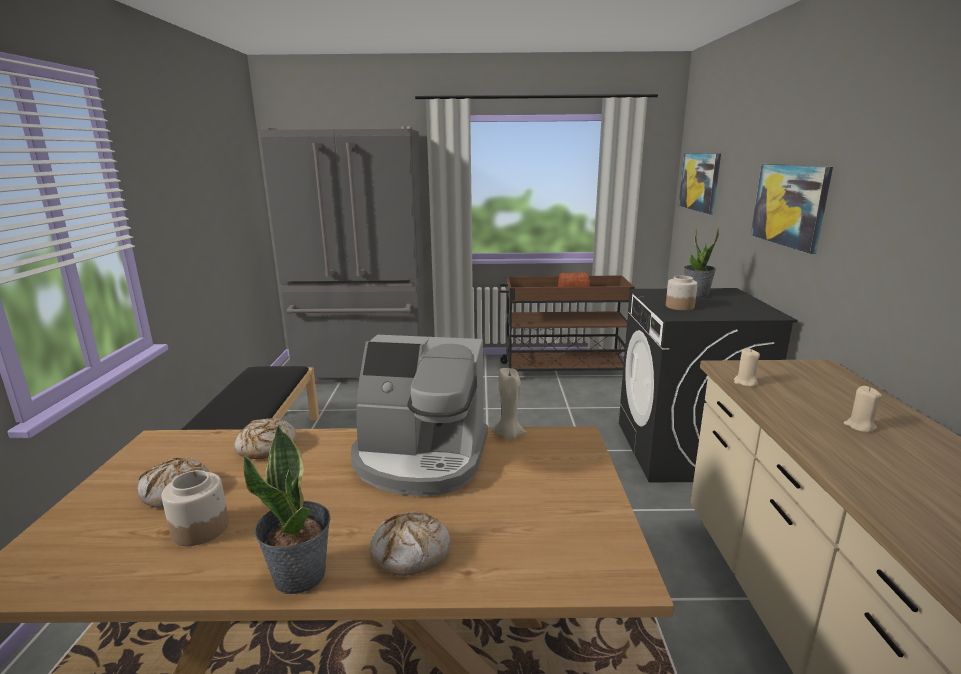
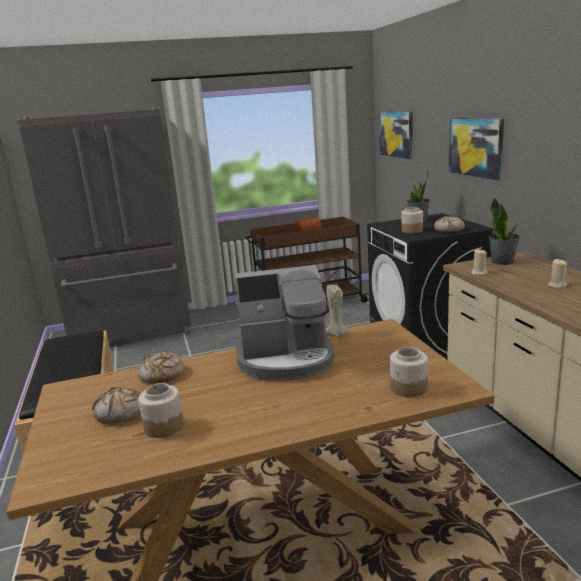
camera: 15 degrees left, 0 degrees up
(301, 575) = (262, 432): potted plant -> potted plant (502, 261)
(411, 552) = (324, 406): bread -> bread (449, 230)
(547, 553) = (408, 388): none -> jar

